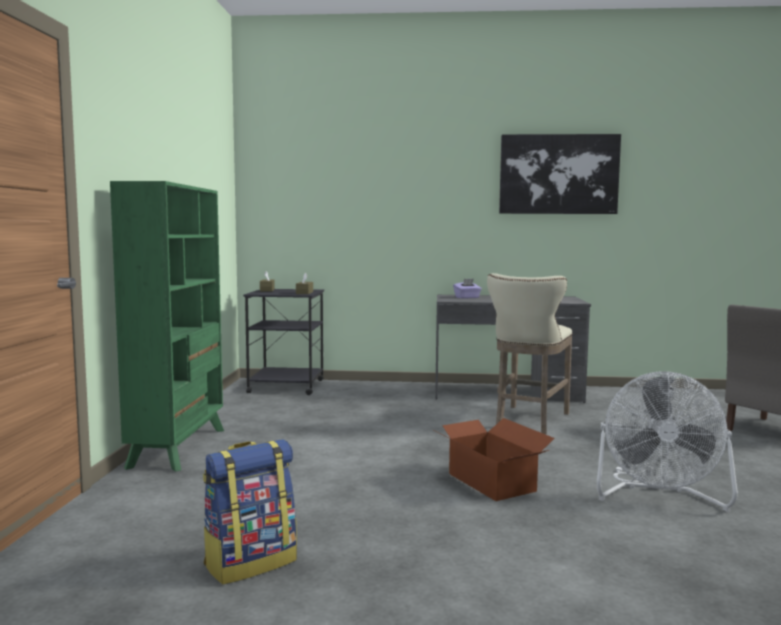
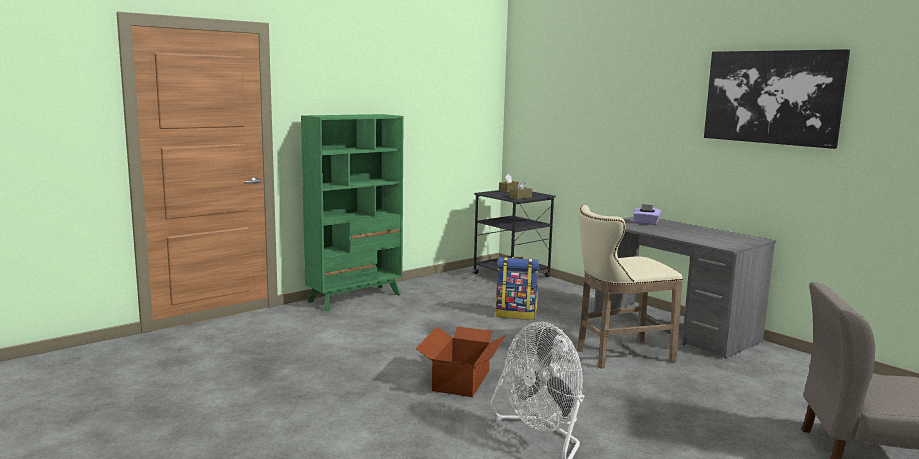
camera: 45 degrees right, 5 degrees up
(251, 562) = (253, 365): backpack -> backpack (516, 314)

